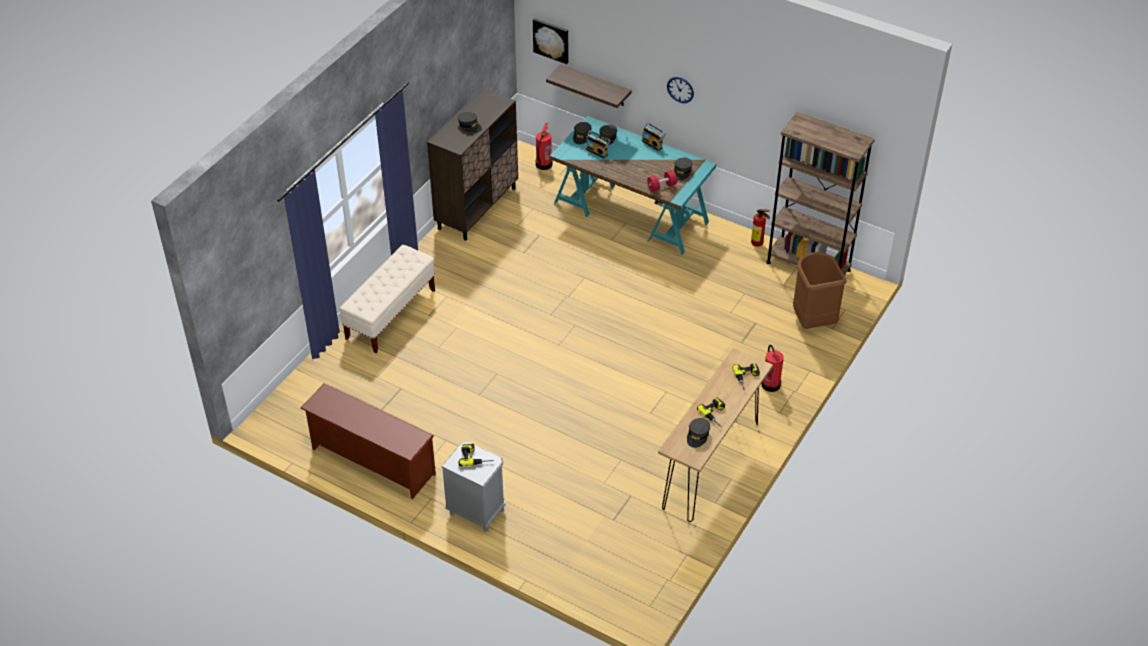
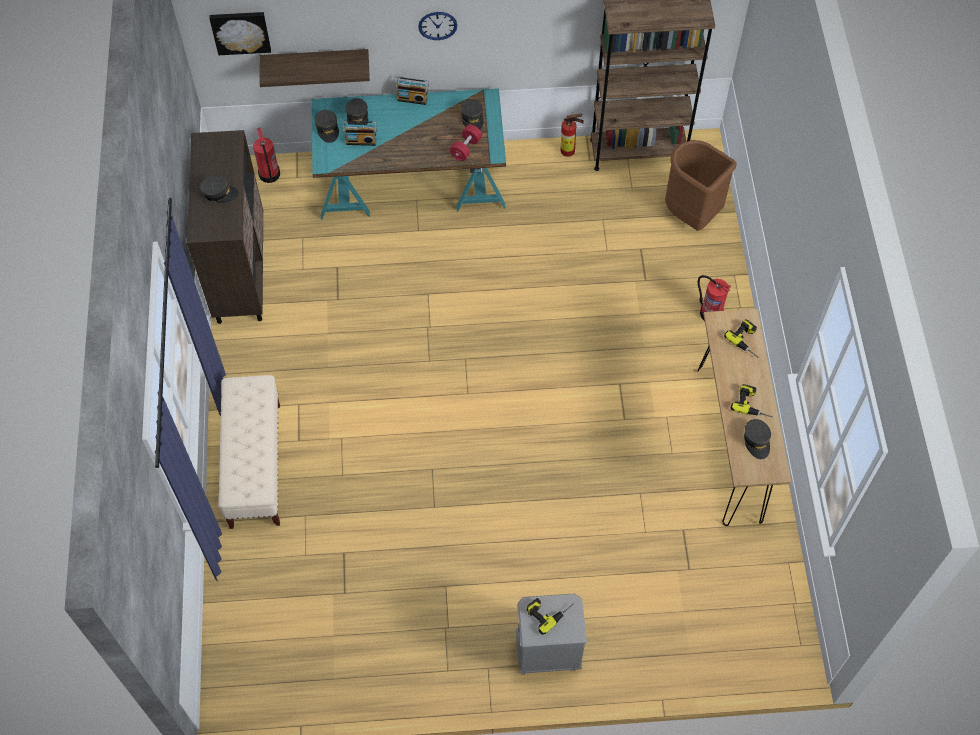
camera: 35 degrees left, 15 degrees up
(371, 462) = (388, 665): brown shoe rack -> none

